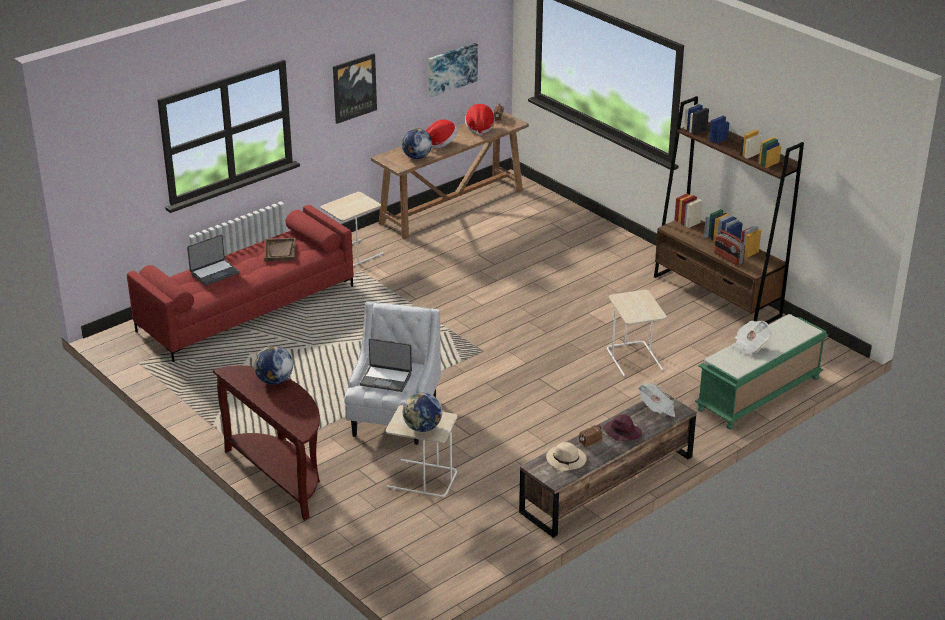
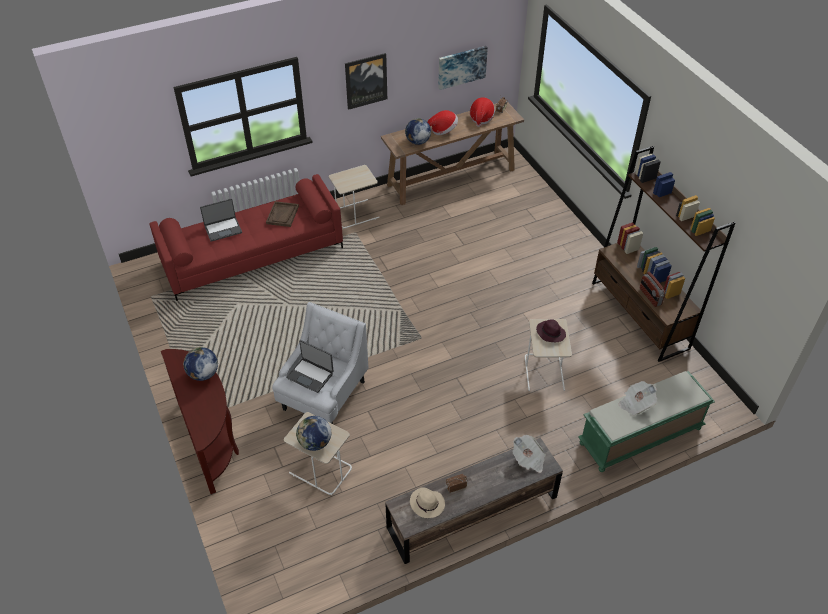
camera: 15 degrees right, 15 degrees up
(621, 432) = (487, 481): purple hat -> purple hat (550, 332)

